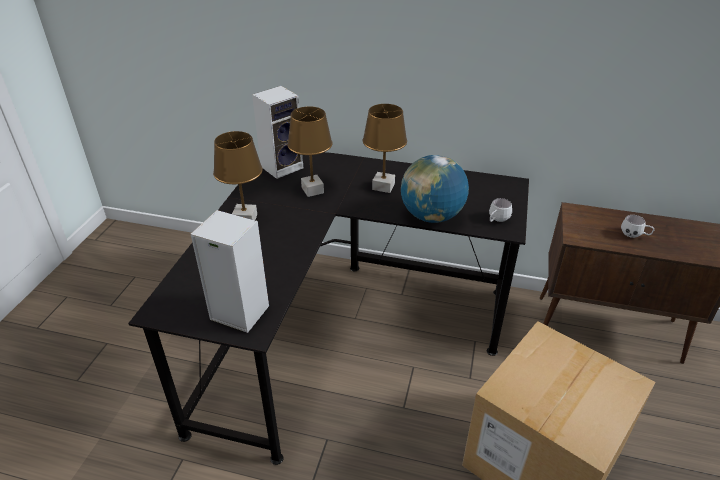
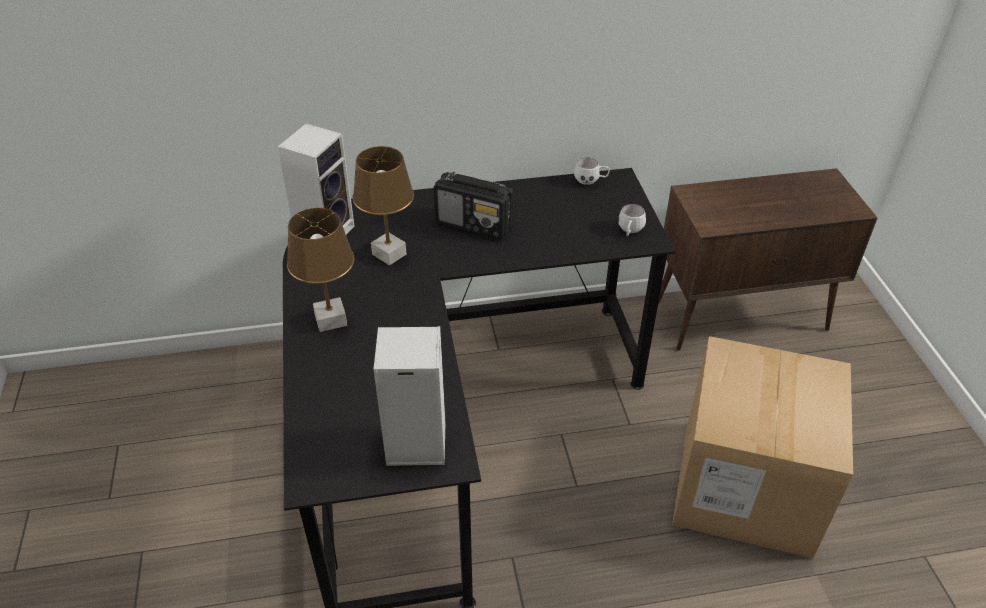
camera: 25 degrees left, 5 degrees up
(383, 187) = (474, 224): brown table lamp -> radio
(431, 216) = (555, 248): globe -> none
(634, 235) = (765, 206): white mug -> white mug (591, 181)

